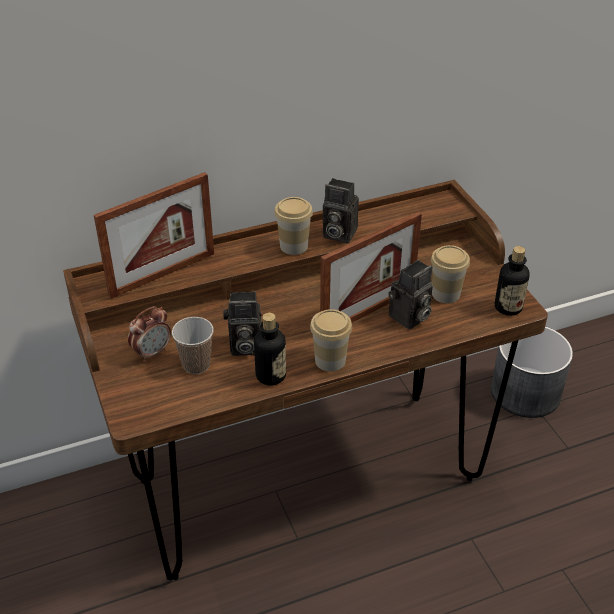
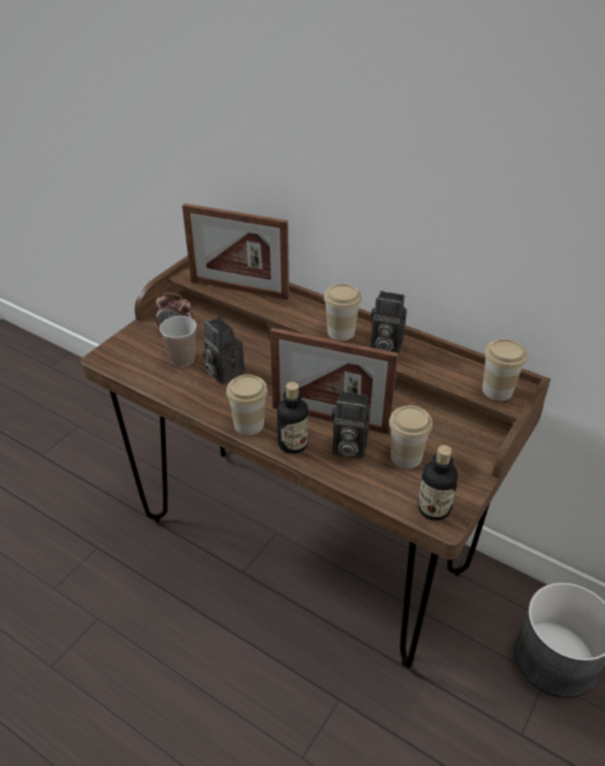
camera: 55 degrees right, 0 degrees up
(271, 375) = (203, 401): bottle -> bottle (292, 444)
(337, 234) = (384, 347): camera -> camera turned 60 degrees counterclockwise
(441, 208) = (497, 390): none -> cup

